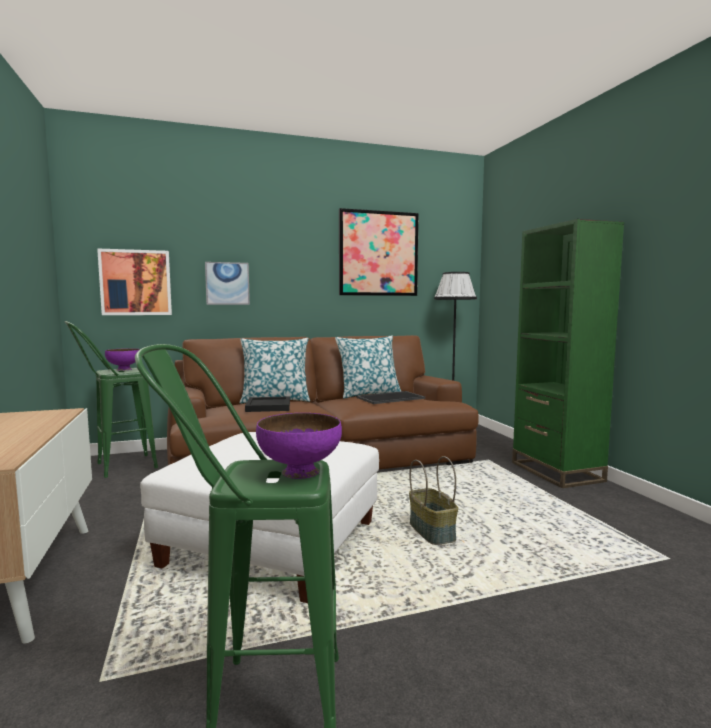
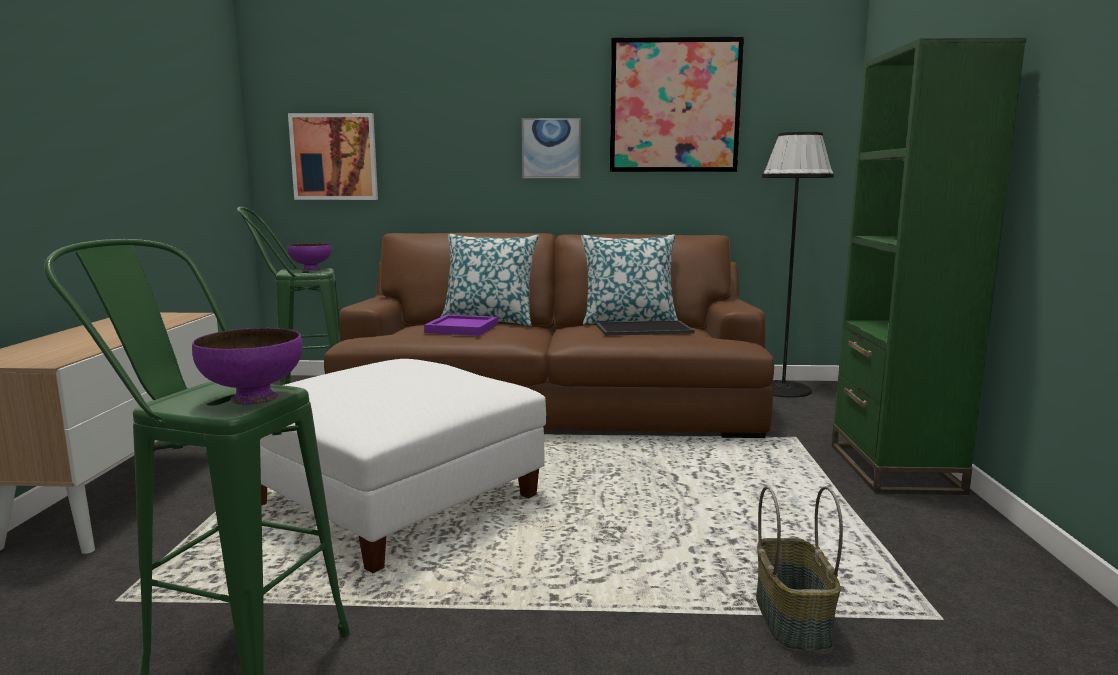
camera: 20 degrees right, 5 degrees up
(227, 283) = (449, 156): picture -> picture (551, 148)
(269, 406) = (462, 329): black tray -> purple tray
(433, 531) = (607, 520): basket -> basket (794, 620)

